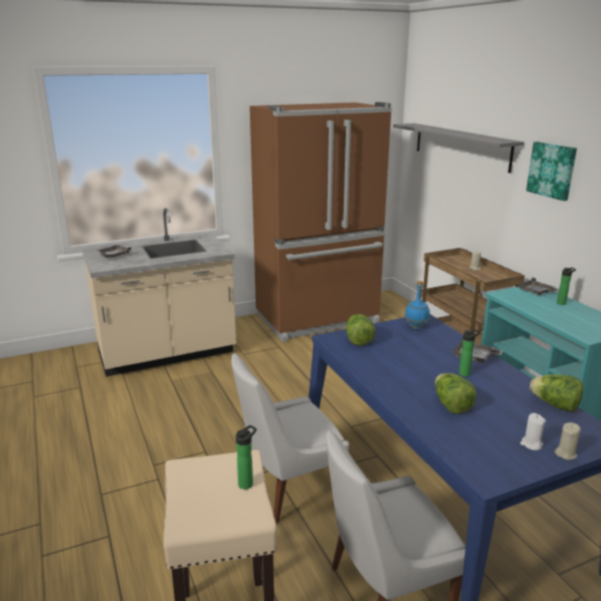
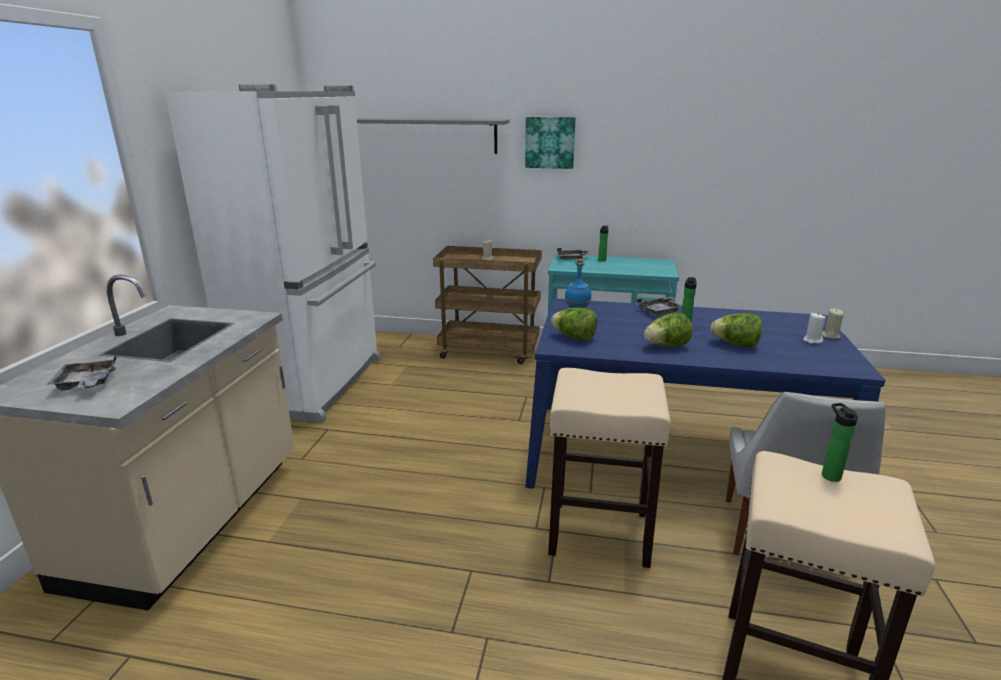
camera: 55 degrees left, 0 degrees up
(287, 488) = (597, 533): white chair -> beige stool
(319, 320) = (315, 384): brown fridge -> white fridge
(555, 405) = (759, 315): lettuce -> lettuce (666, 346)

